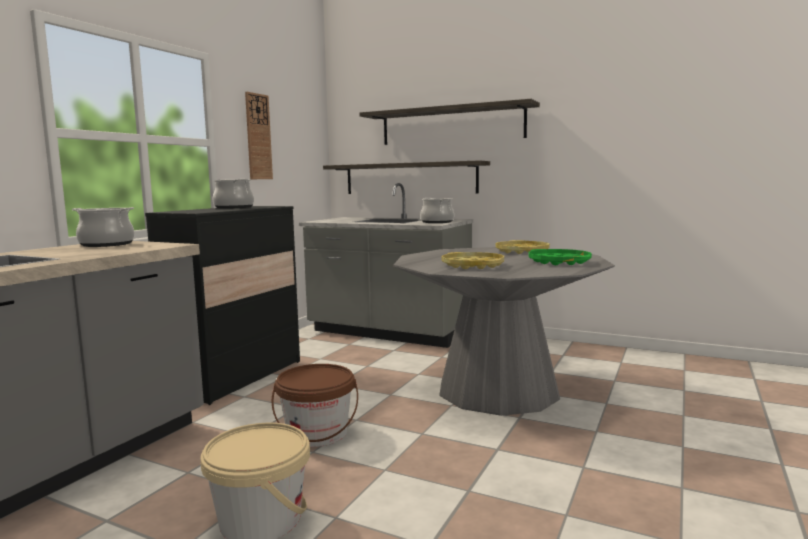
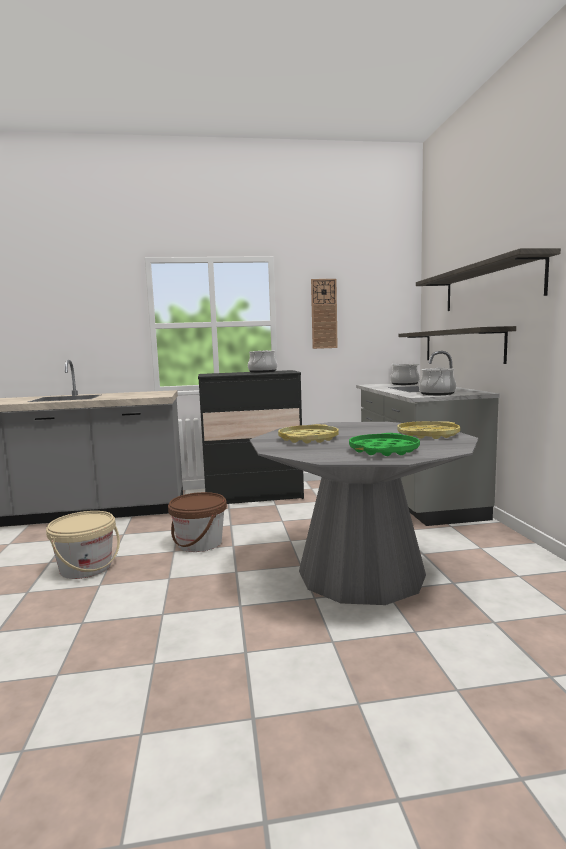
camera: 55 degrees right, 0 degrees up
(107, 244) = (153, 392): cooking pot -> cooking pot (405, 384)

